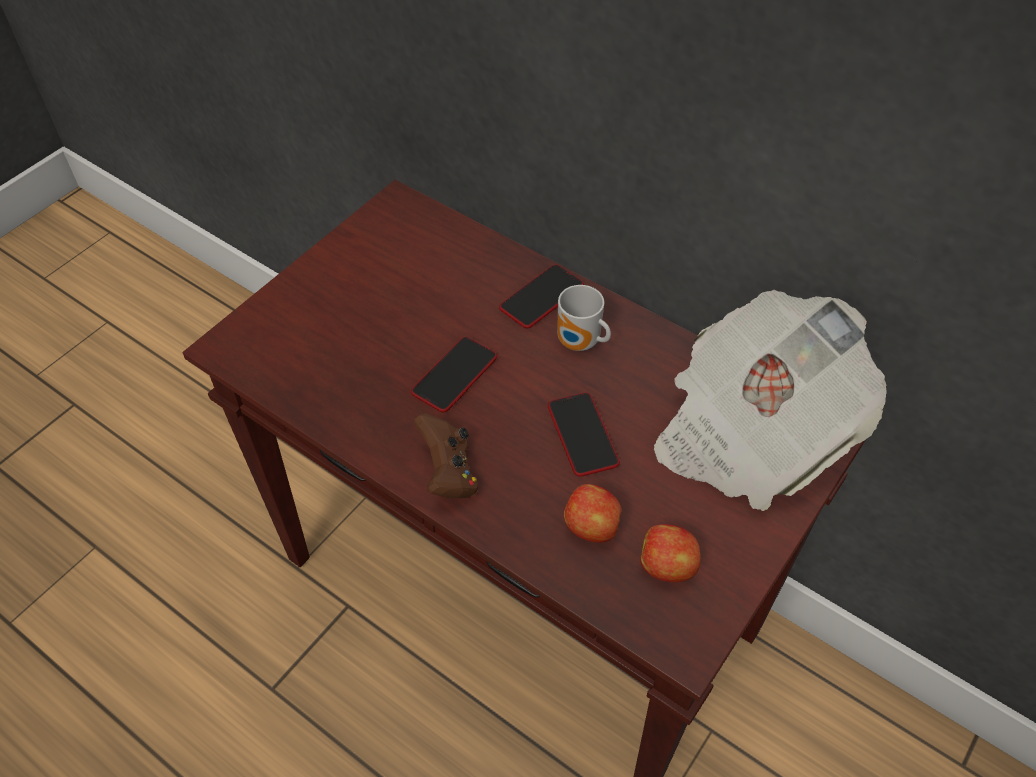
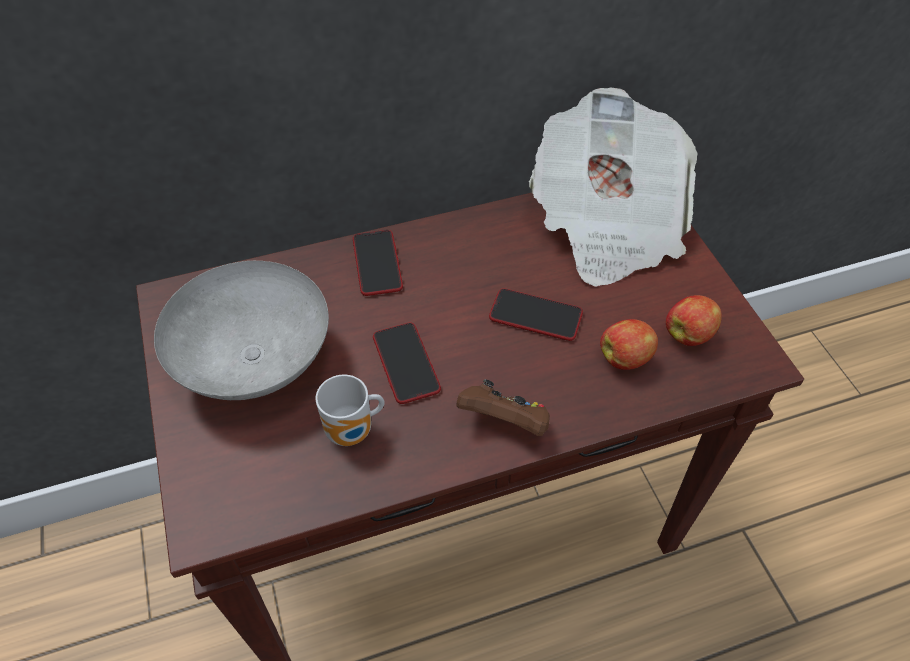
camera: 55 degrees left, 0 degrees up
(381, 283) = (252, 360): none -> grey bowl
(580, 344) = (446, 268): mug -> mug (353, 432)

